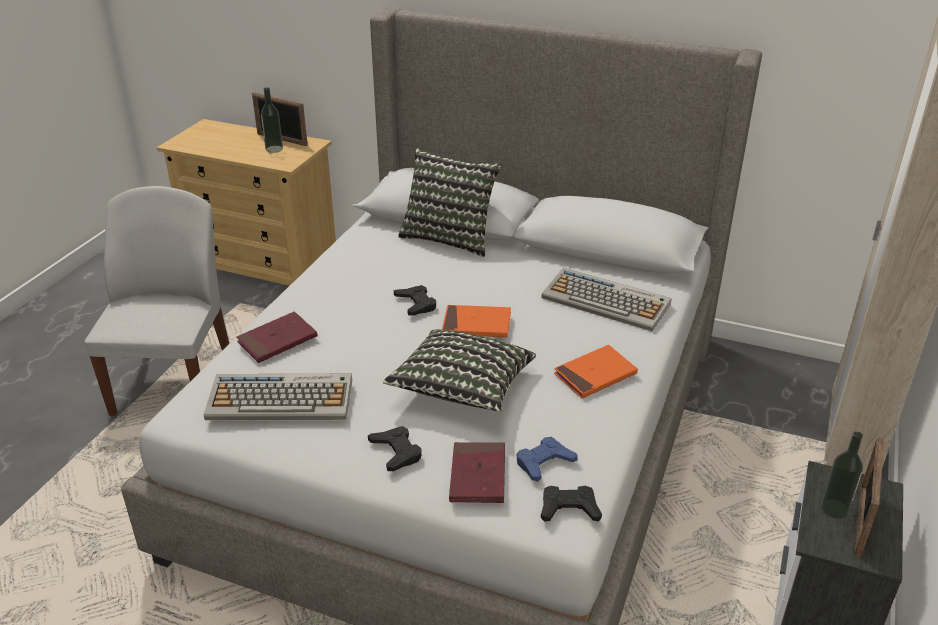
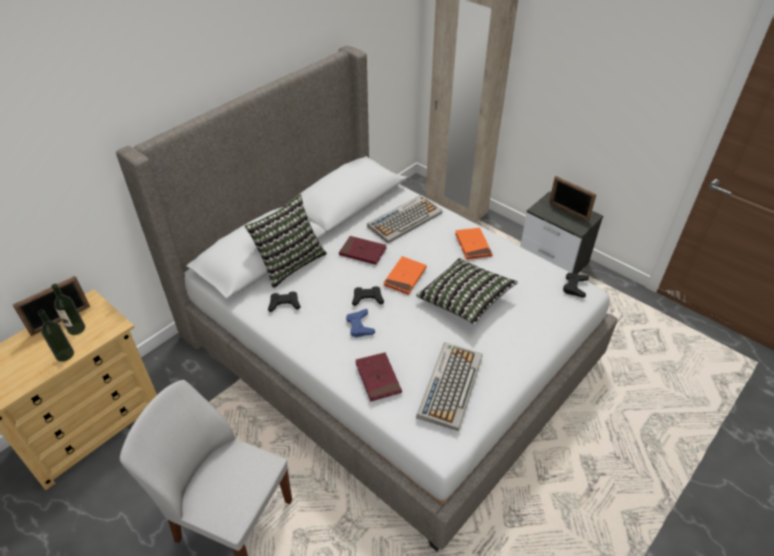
camera: 70 degrees left, 10 degrees up
(396, 452) = (514, 341): black game controller -> black game controller (284, 304)
(478, 475) = (544, 312): red book -> red book (362, 252)
(544, 462) = (539, 285): blue game controller -> blue game controller (360, 326)
(834, 508) = (559, 215): bottle -> bottle (65, 354)

